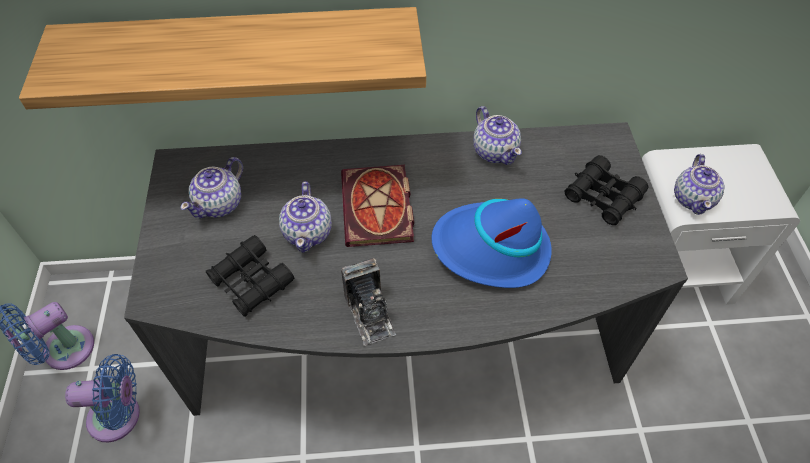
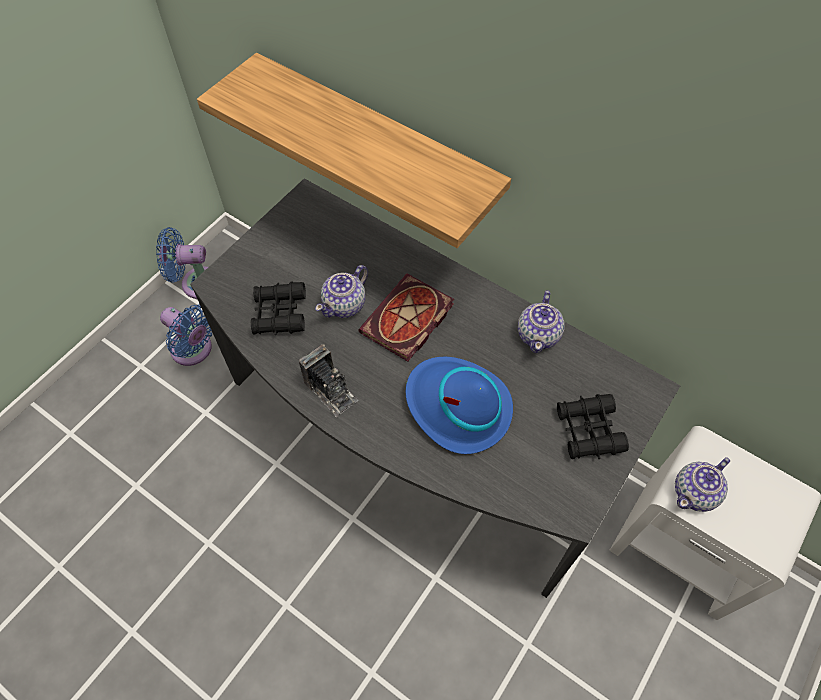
camera: 40 degrees right, 5 degrees up
(220, 204) = (309, 245): teapot -> none
(370, 314) = (331, 390): camera -> camera turned 60 degrees counterclockwise

